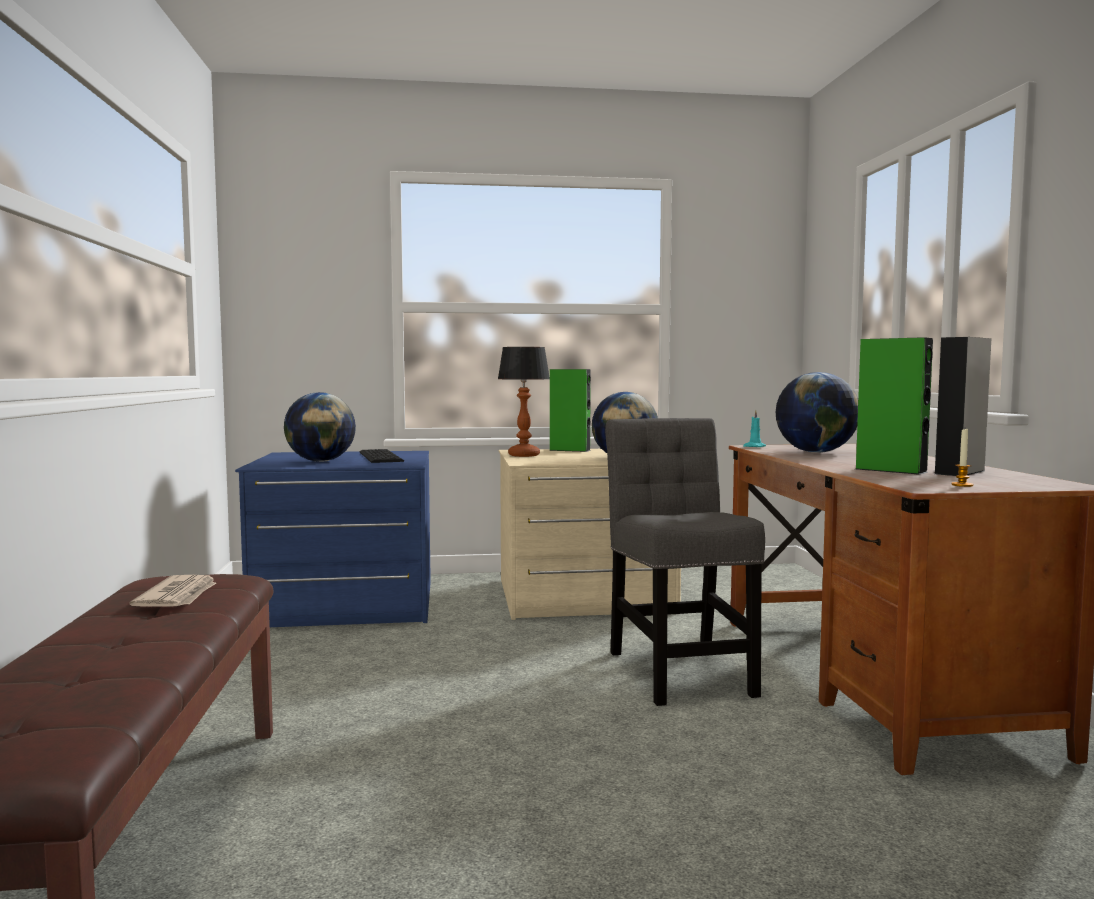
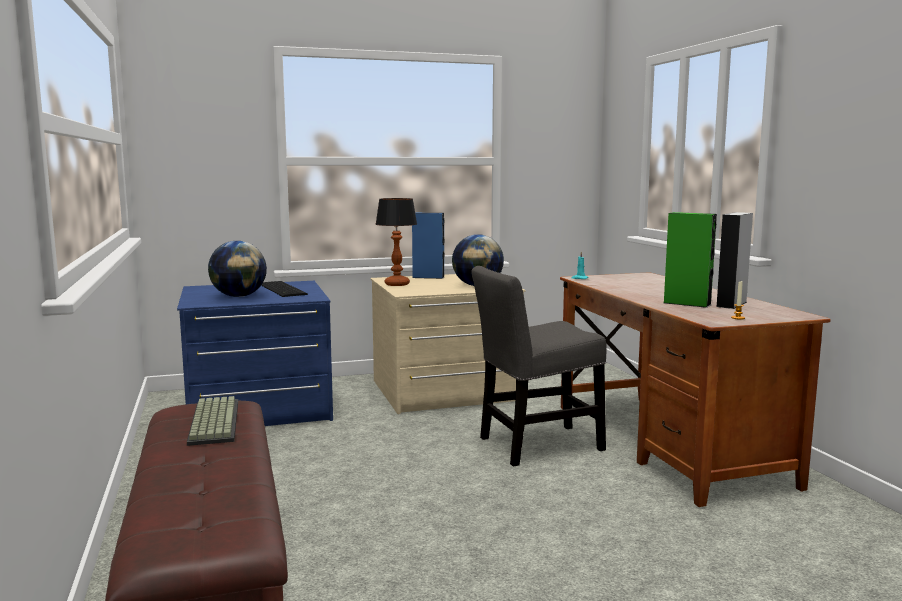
camera: 10 degrees left, 5 degrees up
(179, 596) = (212, 422): newspaper -> keyboard
(569, 450) = (428, 277): green speaker -> blue speaker
(679, 669) = (535, 445): grey chair -> grey chair turned 90 degrees counterclockwise
(815, 452) = (626, 284): globe -> none

